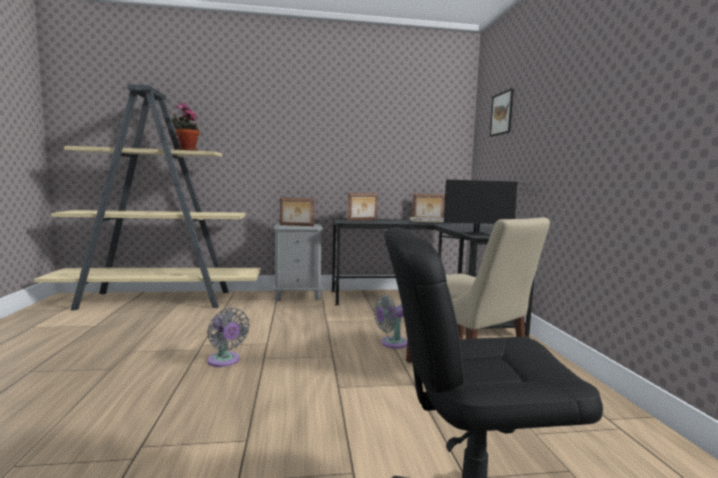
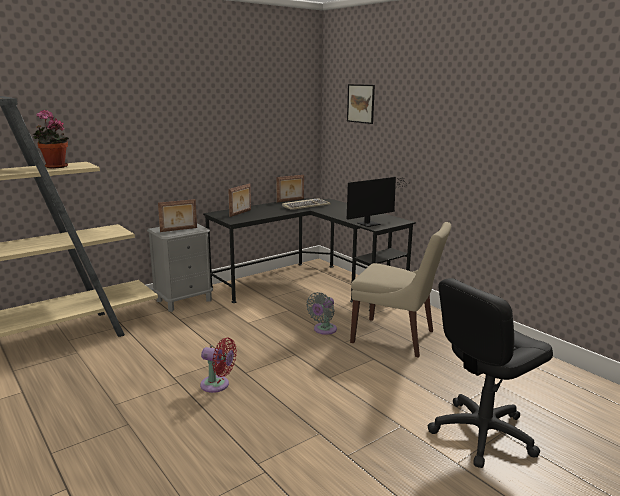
camera: 30 degrees left, 10 degrees up
(225, 361) = (217, 385): grey fan -> red fan

